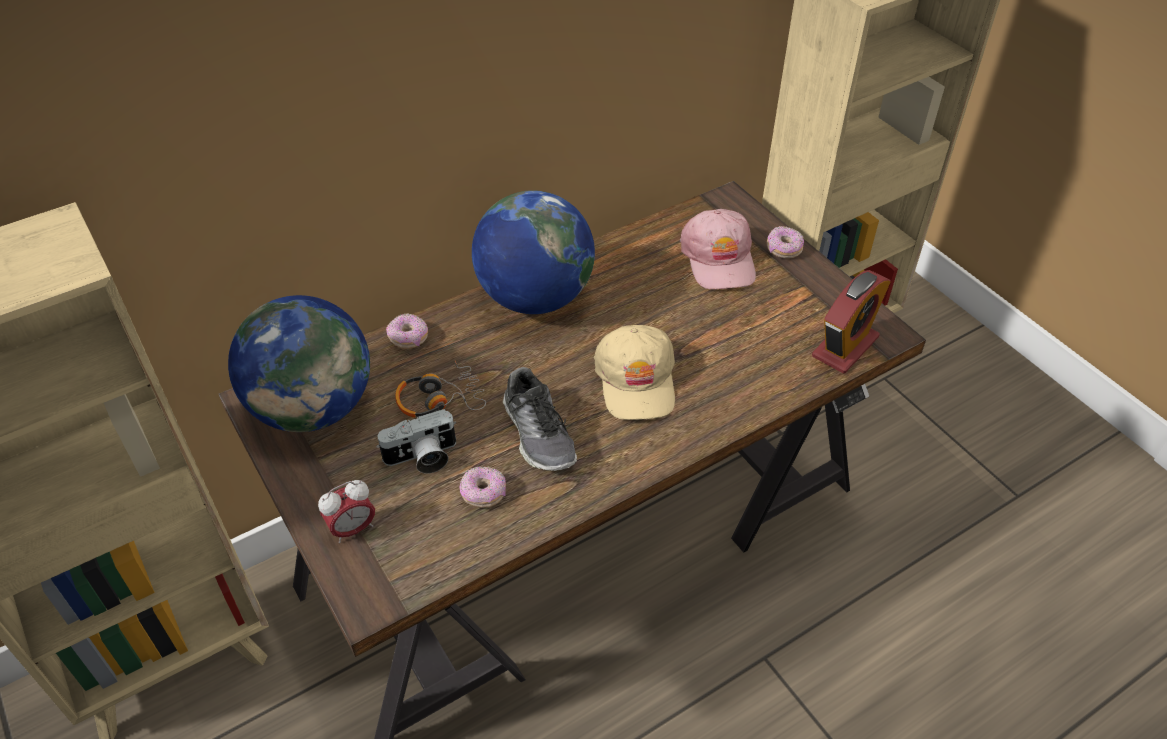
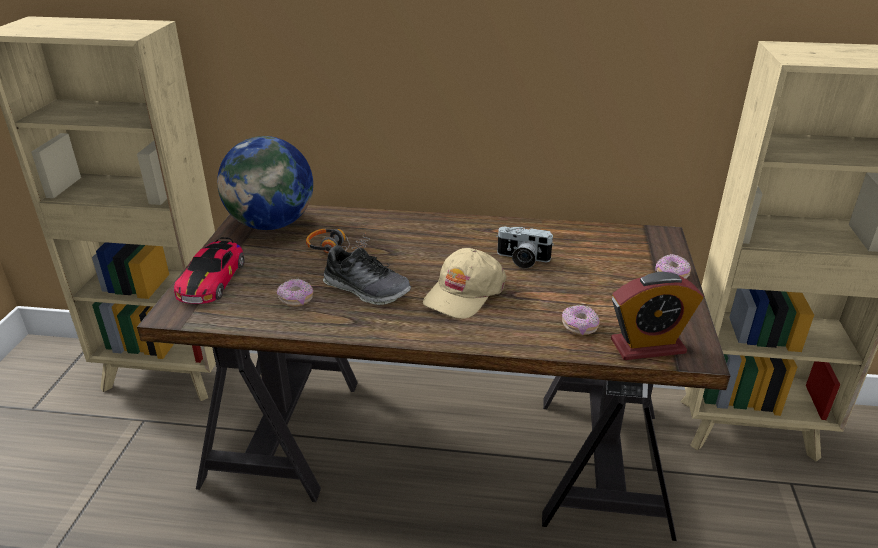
camera: 40 degrees right, 15 degrees down
(352, 529) = (212, 280): alarm clock -> toy car
(408, 338) = (361, 217): donut -> donut (579, 327)
(422, 458) = (290, 269): camera -> camera (522, 260)
(535, 297) = (458, 229): globe -> none
(539, 434) = (366, 289): shoe -> shoe turned 75 degrees counterclockwise
(719, 258) = (612, 260): pink cap -> none

